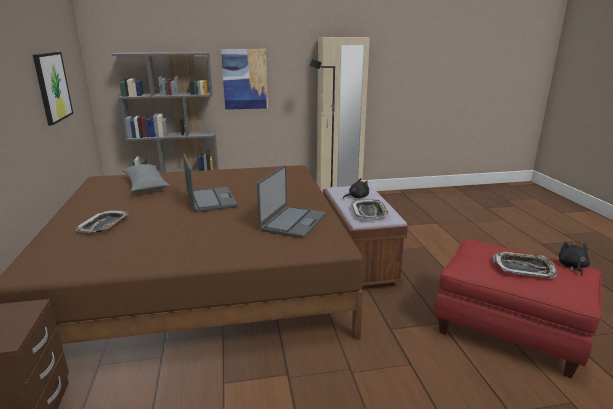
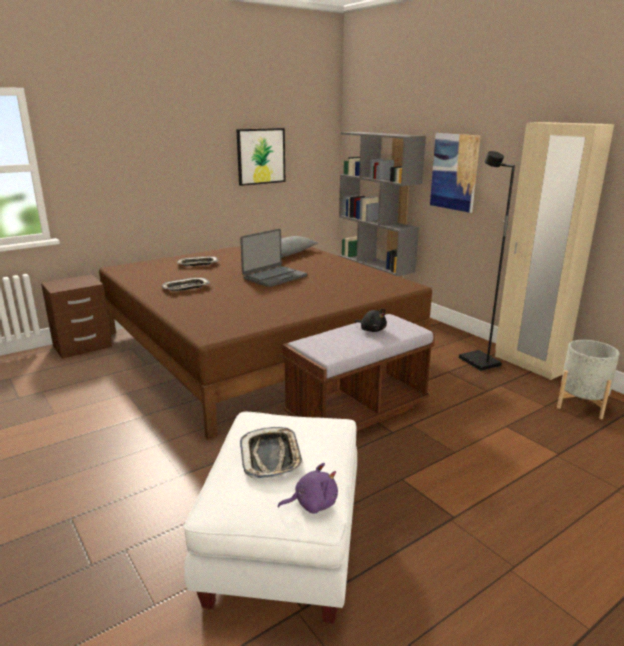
camera: 65 degrees right, 0 degrees up
(292, 222) = (251, 311): laptop -> none
(369, 212) = (330, 341): tray -> tray (185, 288)
(392, 201) = (581, 404): none -> grey planter
(507, 330) = (282, 544): red ottoman -> white ottoman
(572, 267) = (312, 504): black plush toy -> purple plush toy

